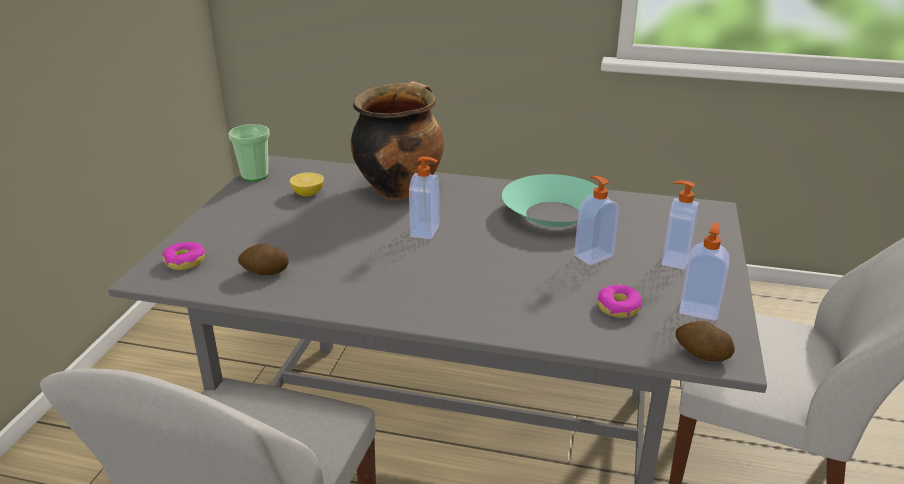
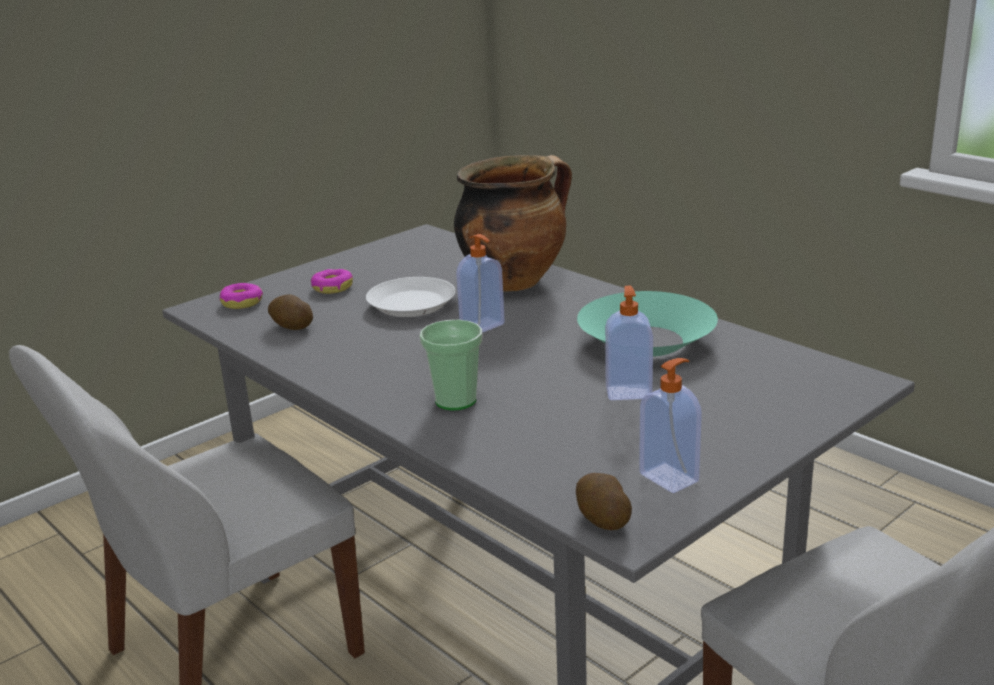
camera: 35 degrees right, 5 degrees down
(255, 175) = (394, 242): cup -> cup (455, 400)
(308, 193) = (419, 268): lemon -> none
(343, 227) = (410, 304): none -> white plate
(618, 307) = (578, 448): donut -> donut (332, 288)
(674, 259) = (721, 421): soap dispenser -> none

